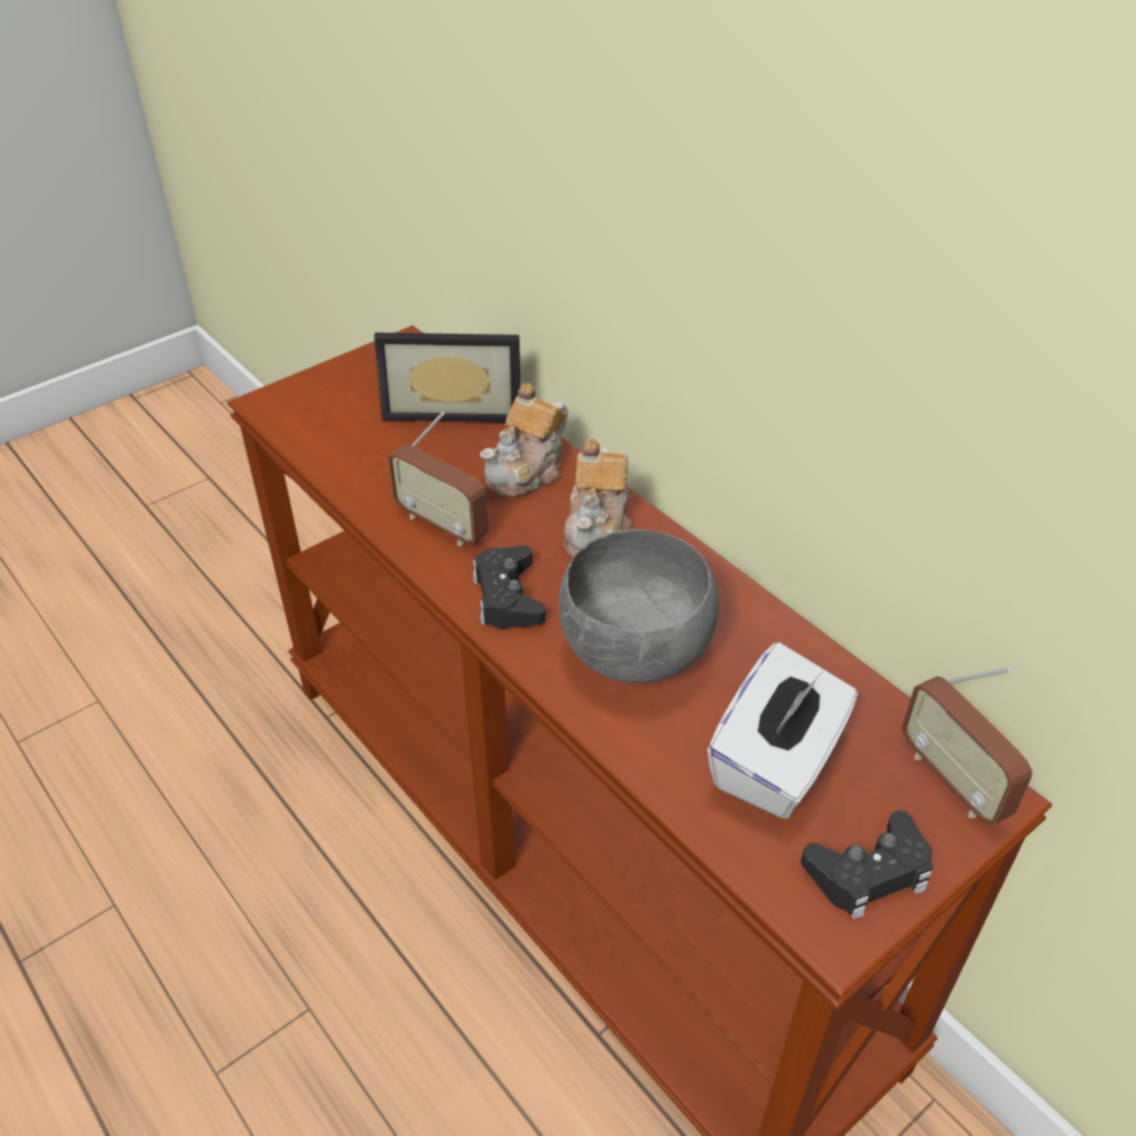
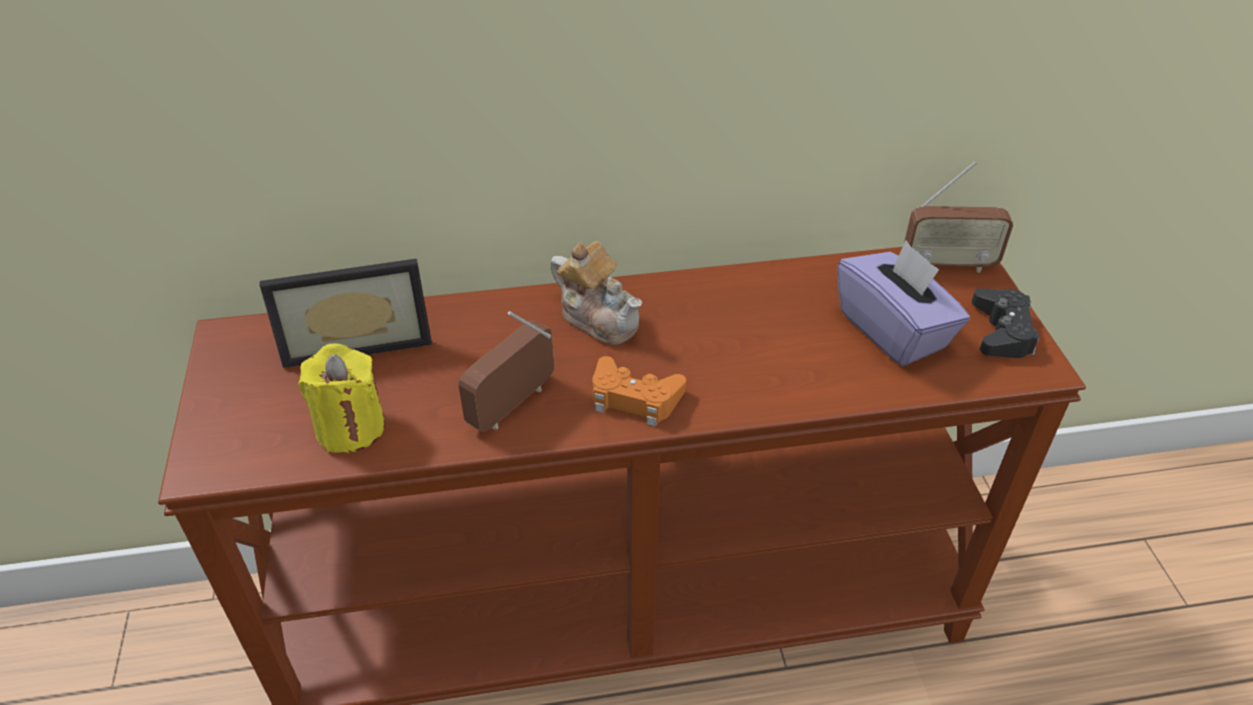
camera: 60 degrees left, 0 degrees up
(354, 451) = (351, 427): none -> yellow candle
(442, 525) = (513, 405): radio -> radio turned 150 degrees clockwise
(453, 407) = (357, 339): picture frame -> picture frame turned 45 degrees clockwise
(507, 596) = (634, 398): black game controller -> orange game controller
(528, 472) = (493, 328): teapot -> none
(636, 656) = (751, 354): grey bowl -> none
(777, 763) = (893, 330): white tissue box -> purple tissue box

